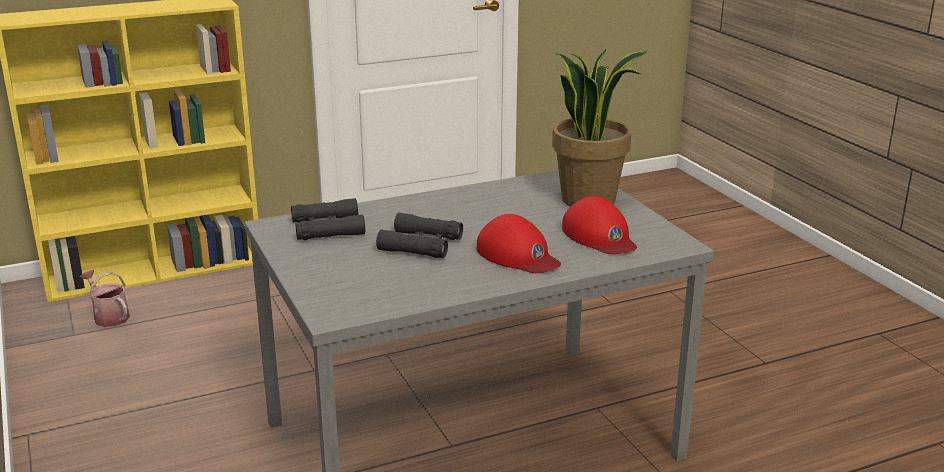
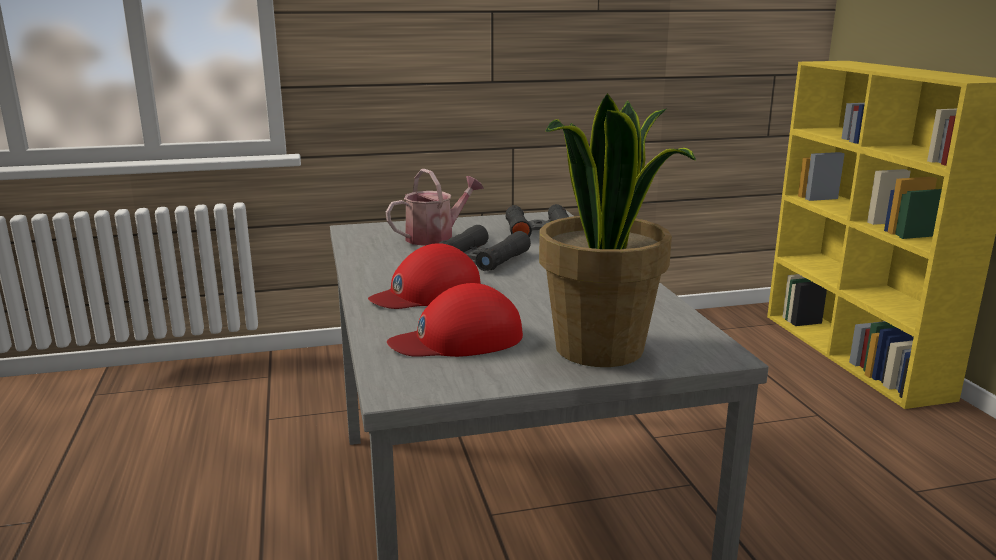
camera: 100 degrees right, 5 degrees down
(109, 316) = (747, 340): watering can -> watering can (435, 237)

